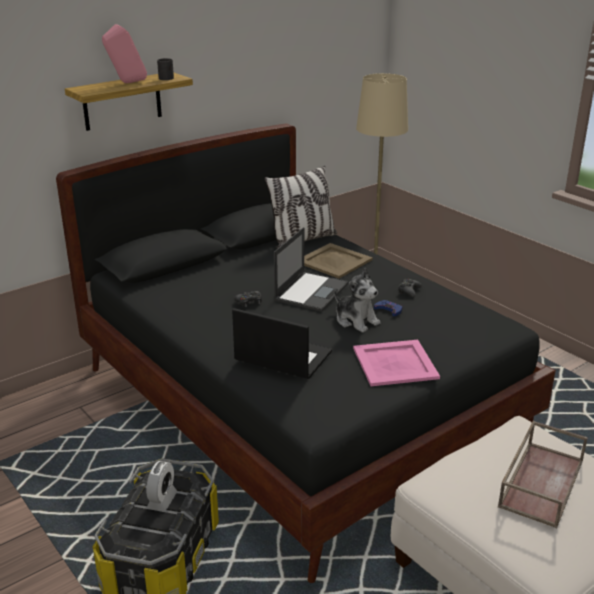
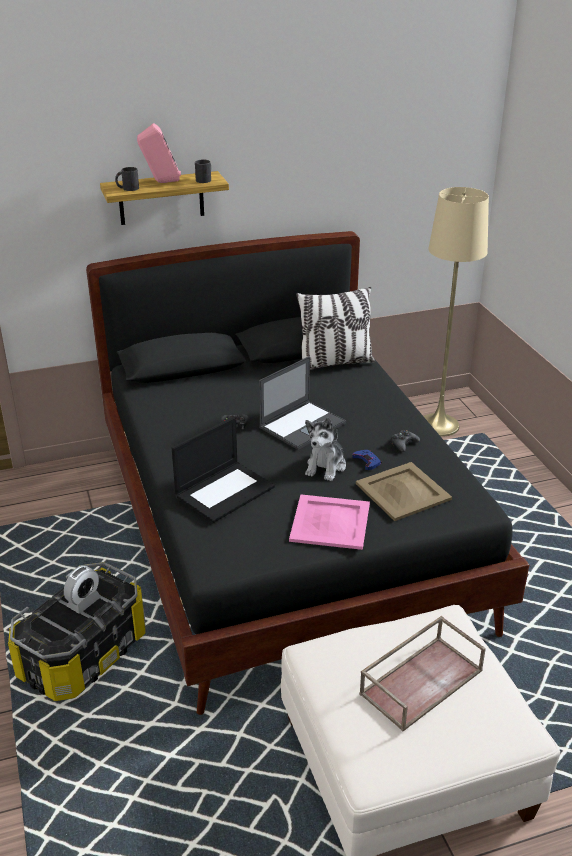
camera: 20 degrees right, 5 degrees up
(98, 89) = (127, 188): none -> black mug
(281, 356) = (225, 491): laptop -> laptop turned 90 degrees clockwise
(334, 261) = (350, 393): beige tray -> beige tray (403, 491)
(356, 320) = (326, 466): plush toy -> plush toy turned 45 degrees clockwise

